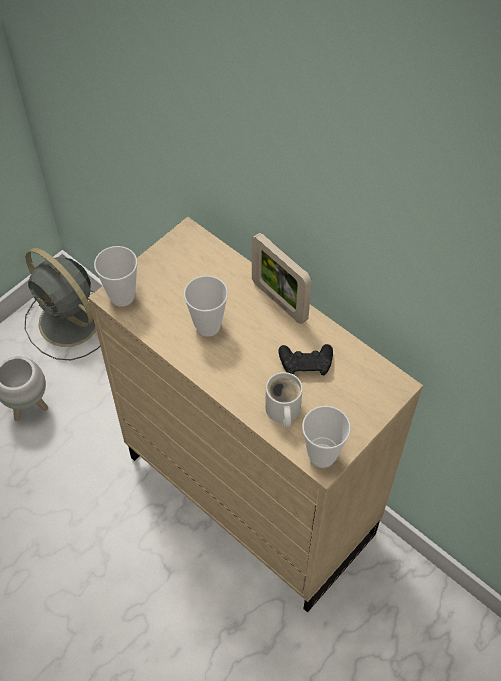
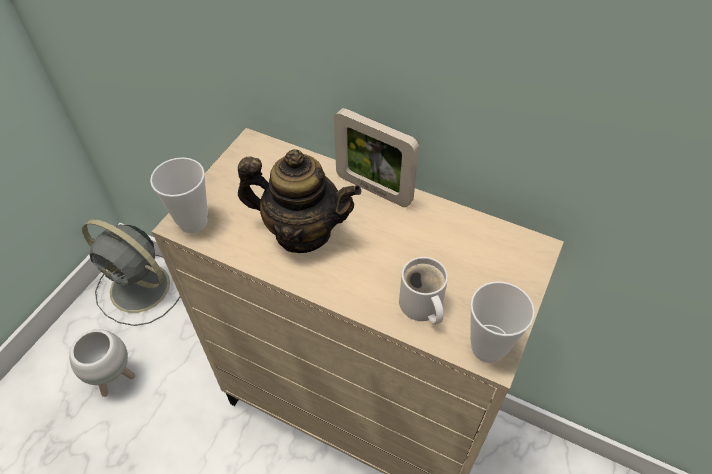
camera: 15 degrees left, 5 degrees down
(208, 326) = (302, 232): cup -> teapot
(306, 363) = (427, 246): black game controller -> none

